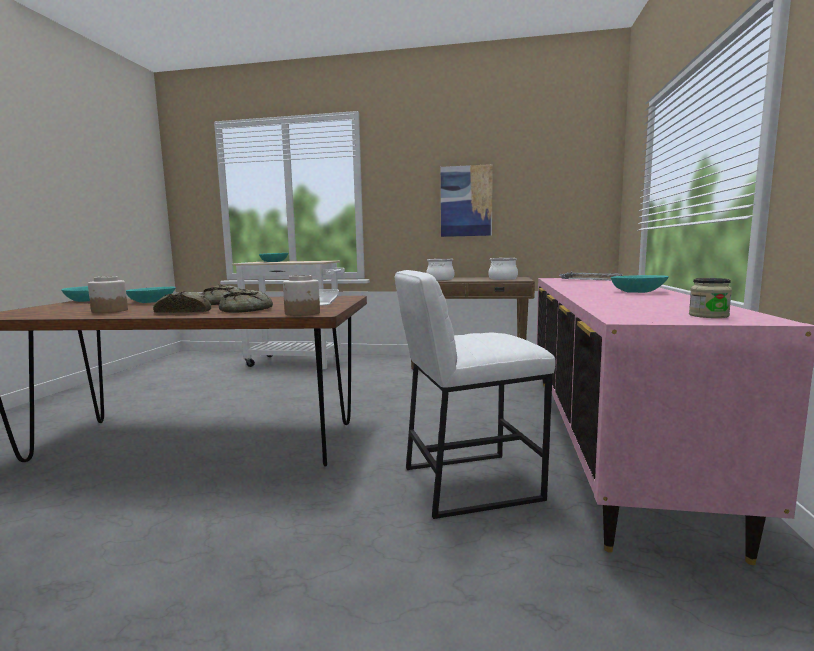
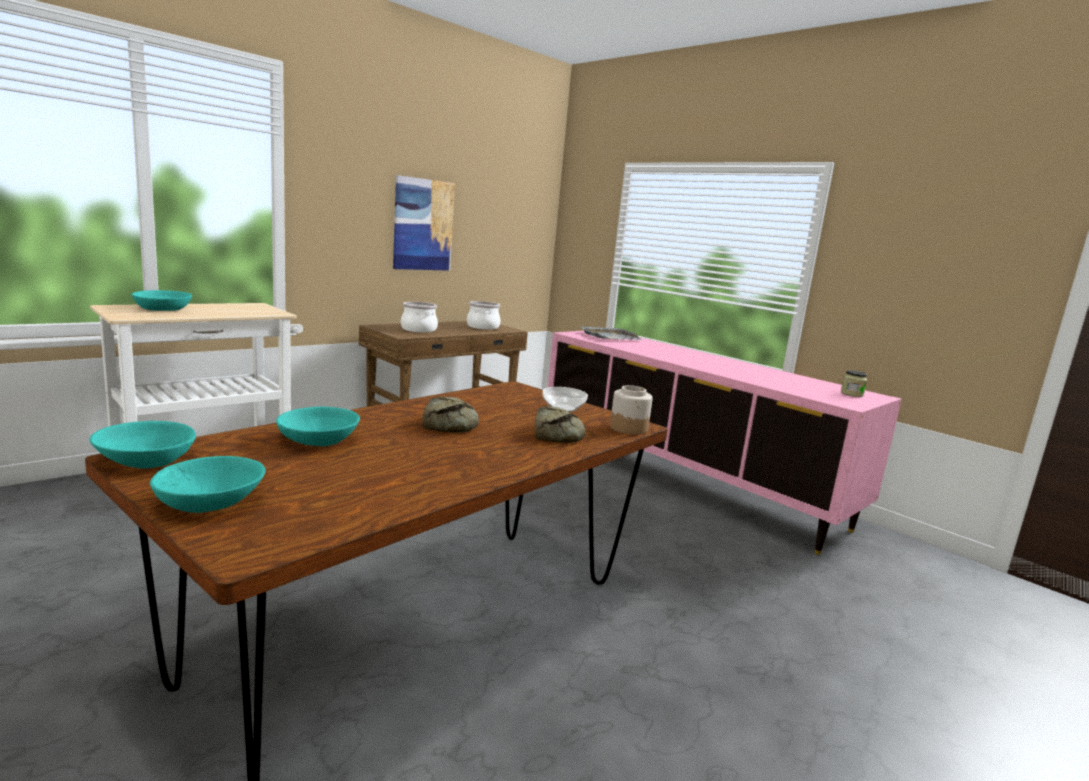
camera: 55 degrees left, 5 degrees up
(109, 311) = (399, 475): jar -> none
(184, 312) = (511, 452): bread -> none
(468, 483) = (700, 548): white chair -> none
(638, 292) = (718, 361): turquoise bowl -> turquoise bowl (210, 502)

